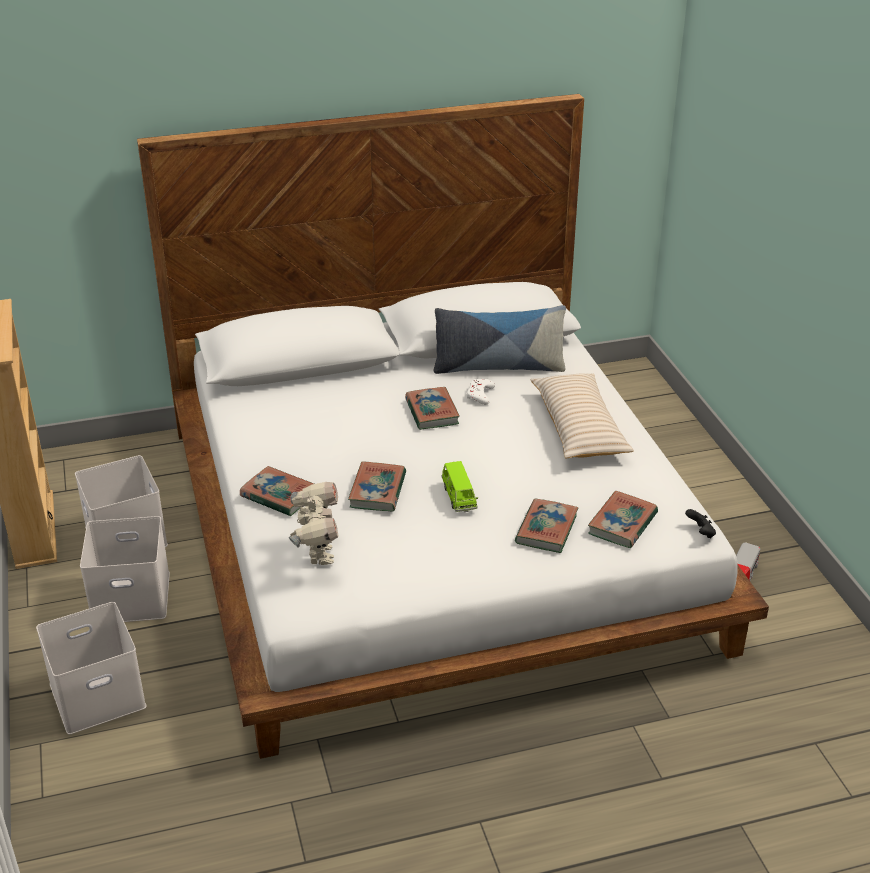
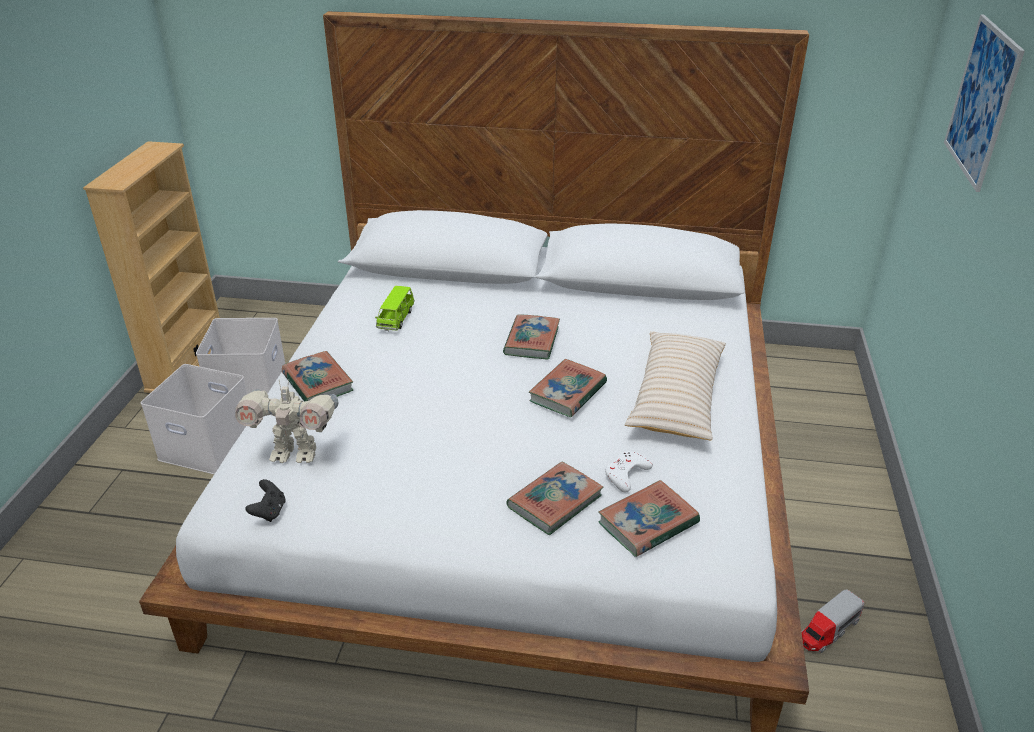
camera: 25 degrees right, 0 degrees up
(99, 693) = (107, 527): white storage box -> none
(318, 554) = (295, 453): toy robot -> toy robot turned 75 degrees clockwise
(377, 491) = (410, 405): book -> book (568, 392)
(459, 497) = (488, 436): green toy car -> green toy car (396, 319)
(480, 394) = (595, 336): white game controller -> white game controller (626, 474)
(498, 366) = (636, 313): pillow -> none
(700, 533) = (740, 566): black game controller -> black game controller (269, 512)
(746, 145) = (981, 101): none -> picture

